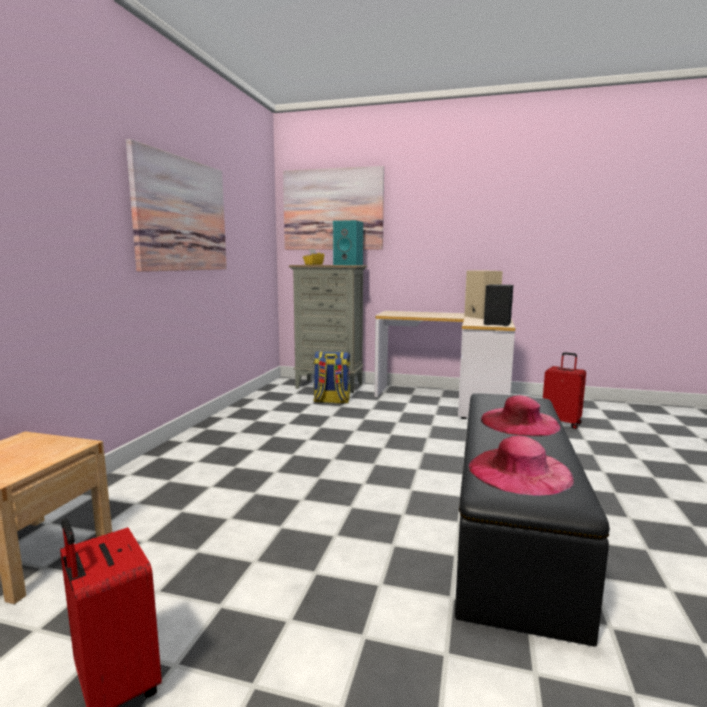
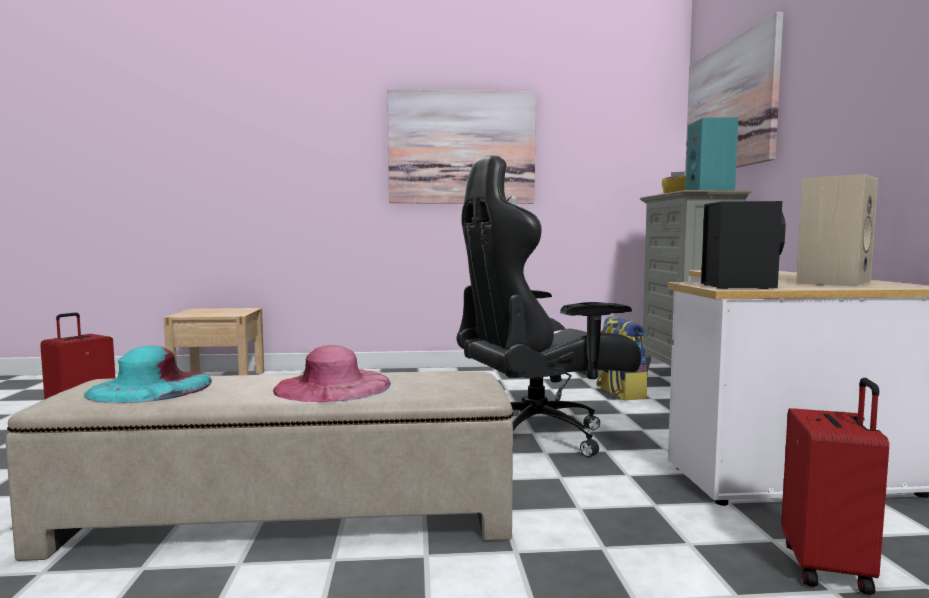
camera: 70 degrees right, 5 degrees down
(398, 433) = (543, 436): none -> black office chair
(510, 520) = (289, 515): black bench -> beige bench
(519, 471) = (150, 387): pink hat -> turquoise hat

